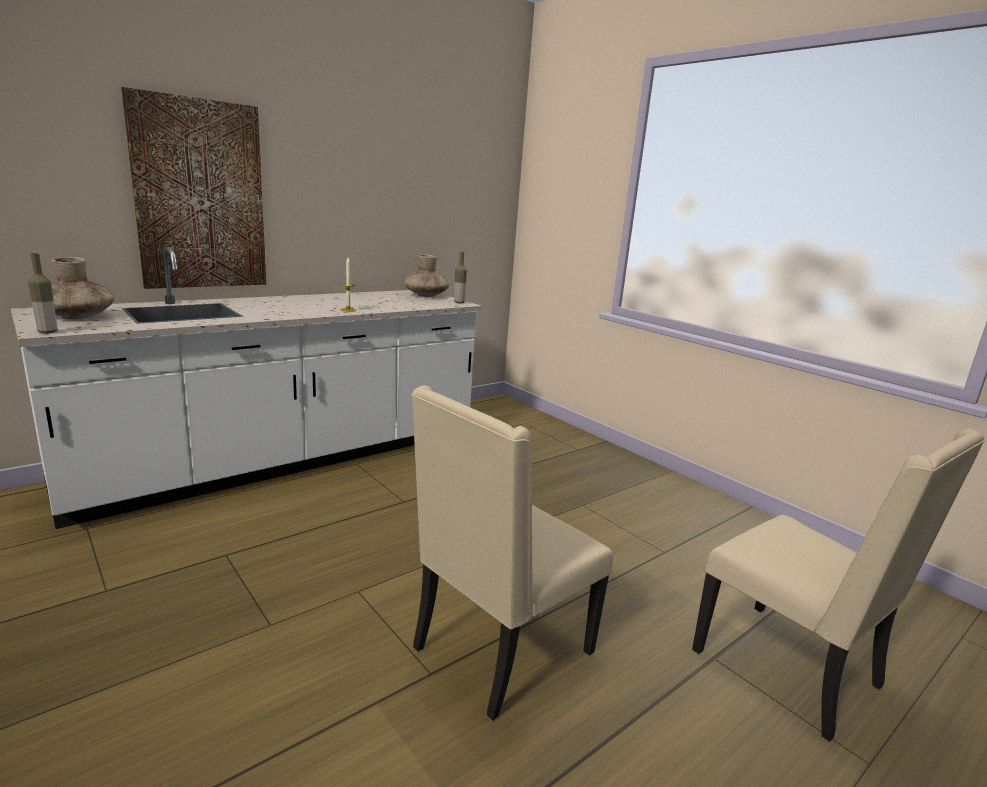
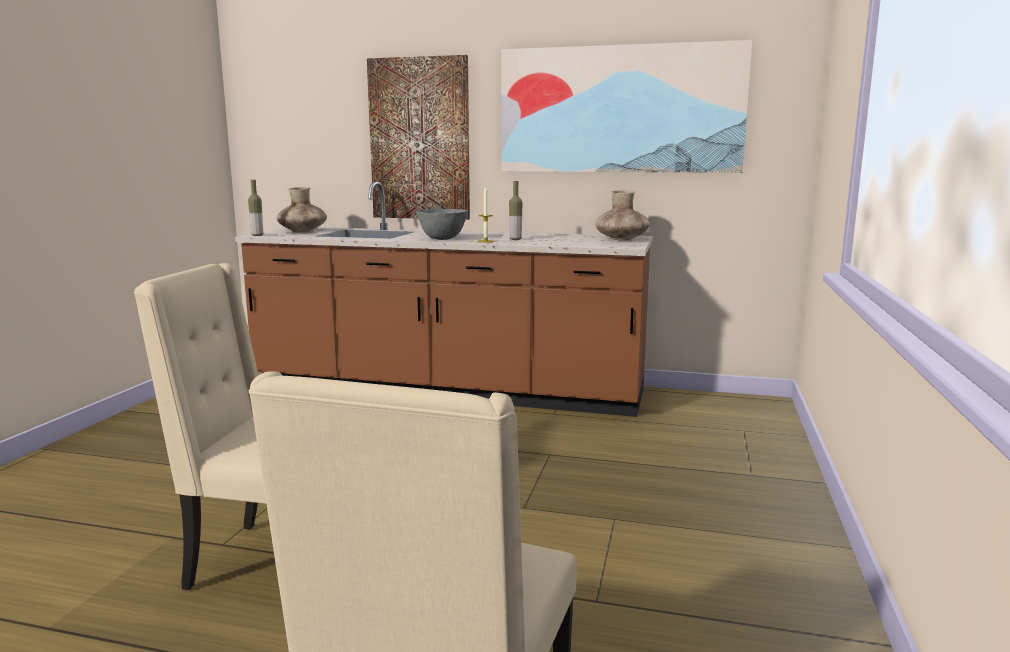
camera: 55 degrees right, 5 degrees down
(287, 460) = (447, 389): white counter -> brown counter
(298, 311) = (442, 239): none -> grey bowl
(398, 181) = (619, 109): none -> picture
(459, 302) = (628, 245): bottle -> bottle (515, 239)

